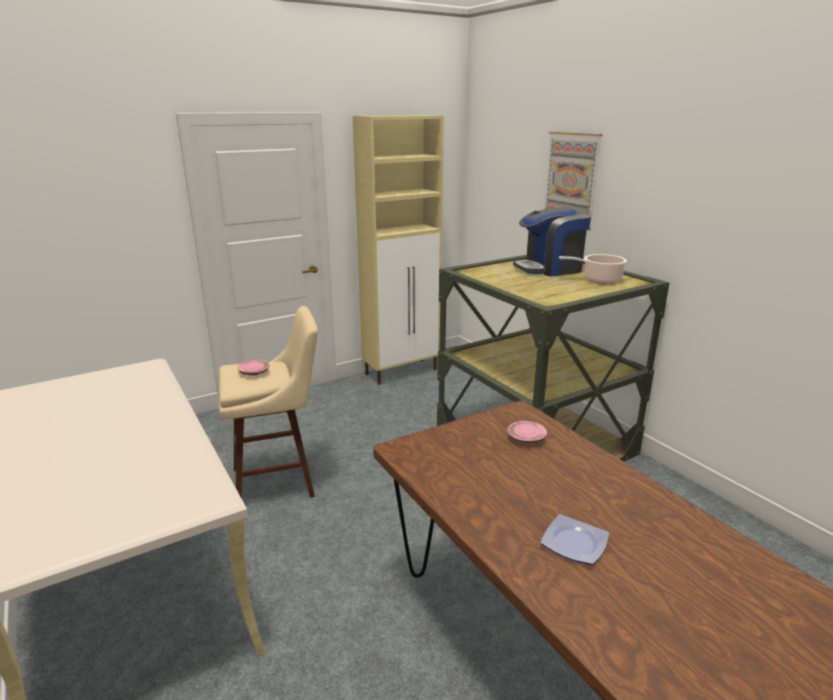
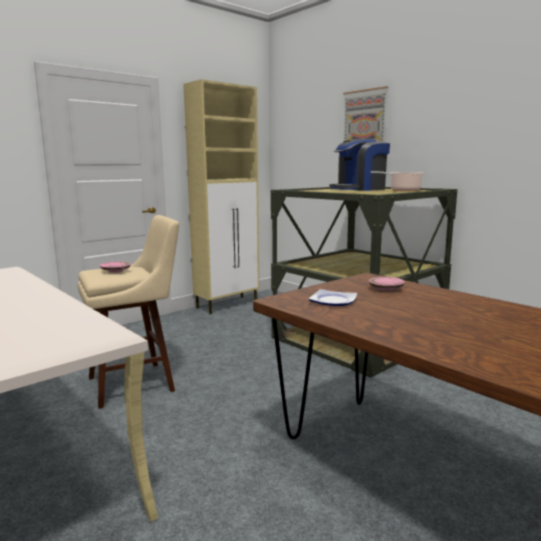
camera: 10 degrees left, 10 degrees down
(573, 542) = (475, 335): plate -> plate (332, 300)

